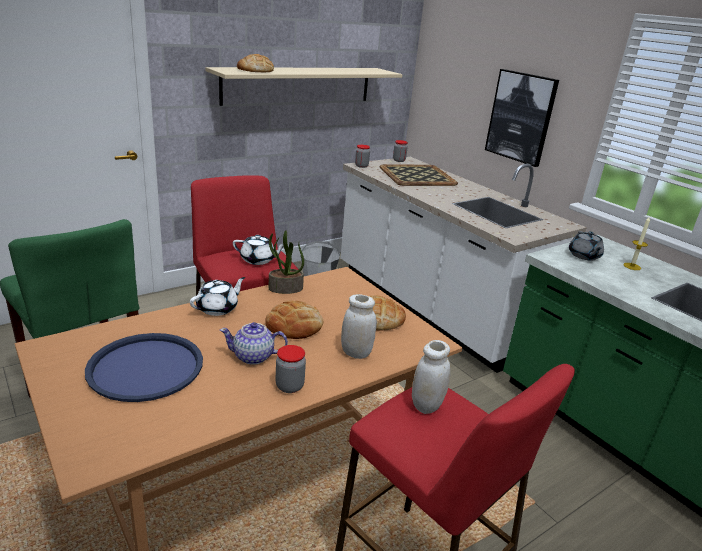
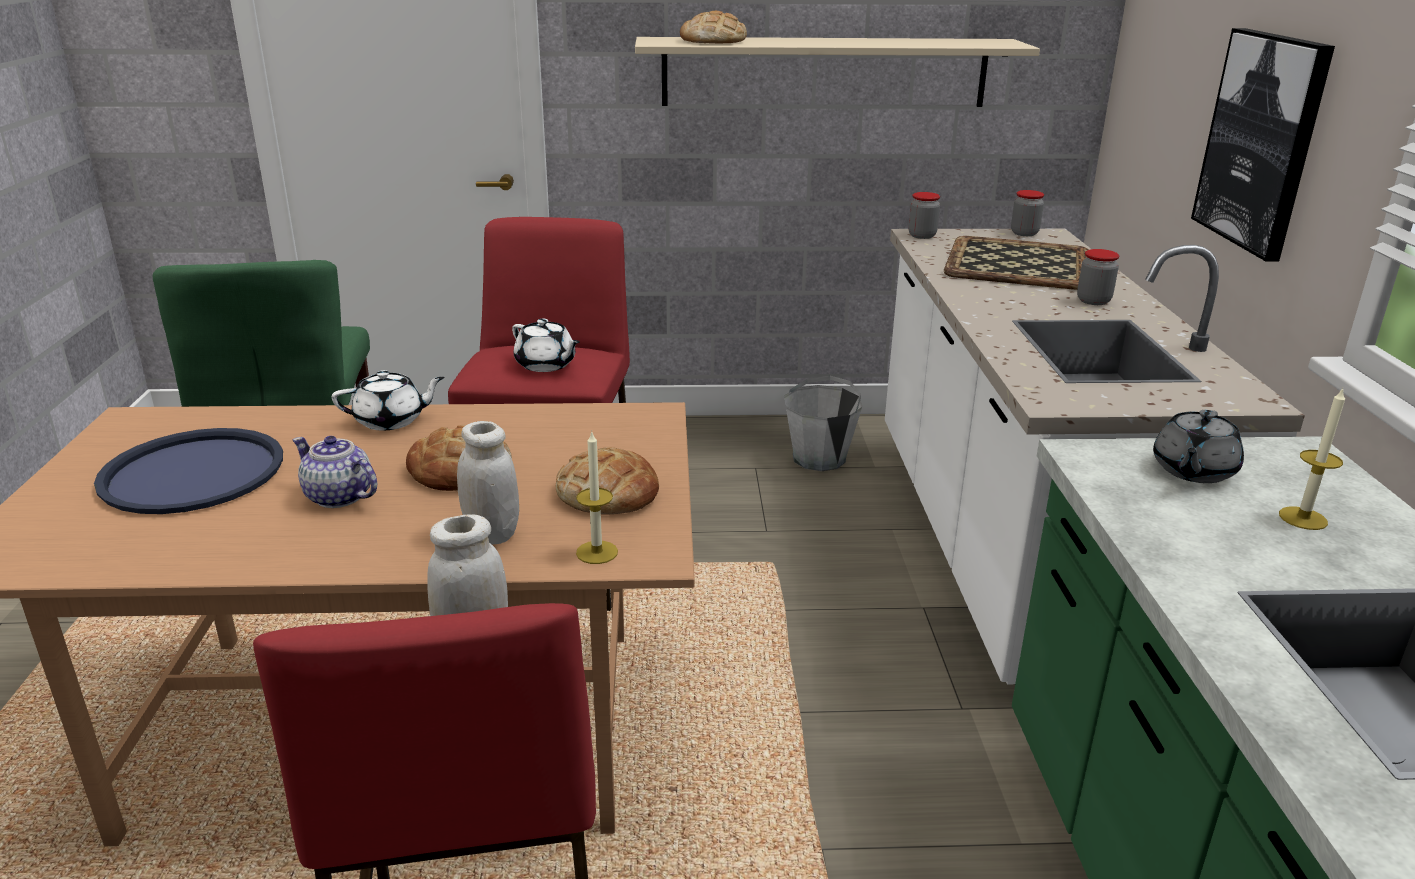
camera: 35 degrees right, 0 degrees up
(285, 289) = (528, 415): potted plant -> none
(289, 386) = (325, 550): jar -> jar (1093, 301)
(411, 347) = (597, 552): none -> candle

